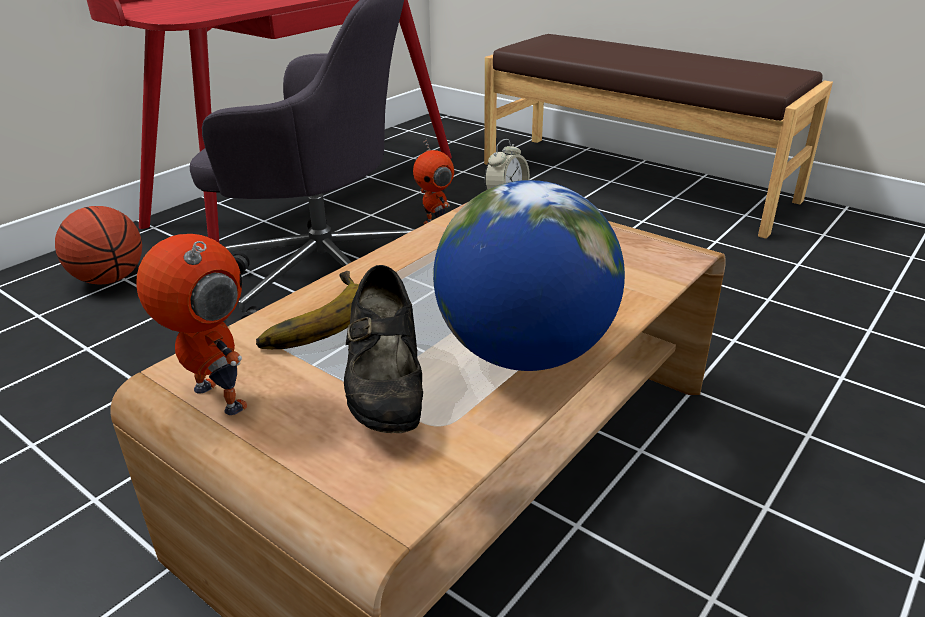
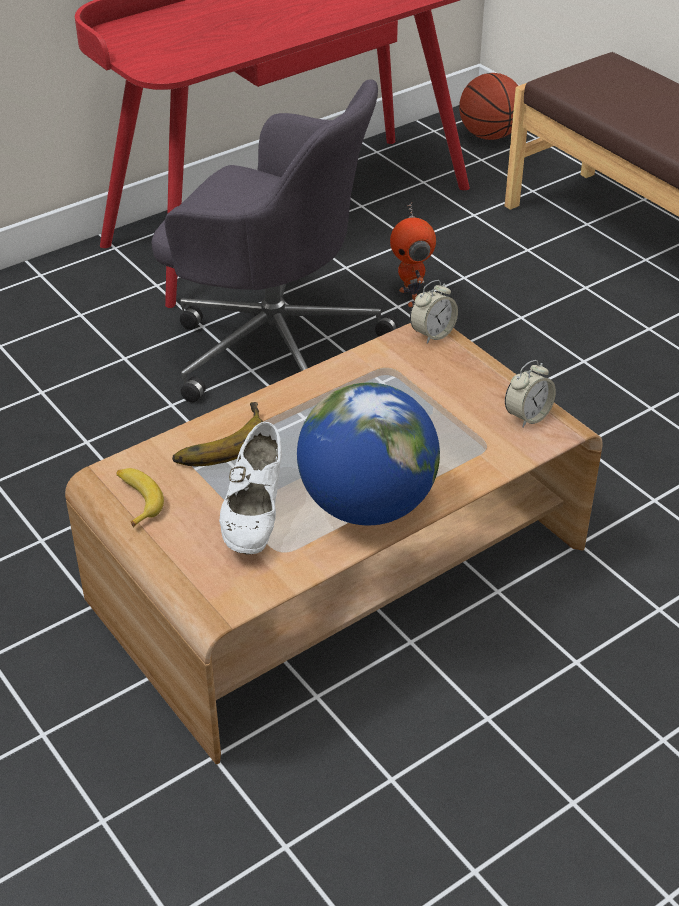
camera: 15 degrees right, 10 degrees up
(109, 279) = (66, 312): basketball -> basketball (489, 136)
(216, 399) = (136, 500): toy robot -> banana
(386, 390) = (254, 516): black shoe -> white shoe
(645, 247) = (527, 416): none -> alarm clock

